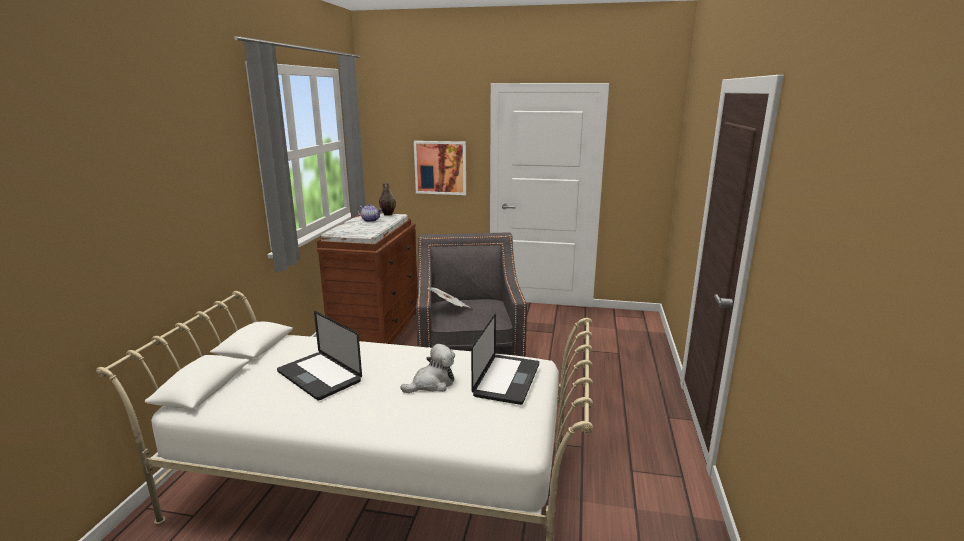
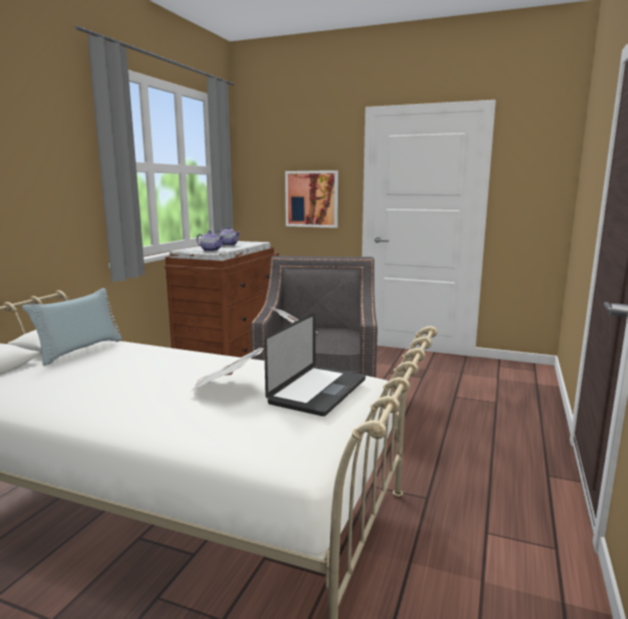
camera: 10 degrees right, 5 degrees down
(278, 352) = (79, 350): none -> blue pillow
(319, 376) = (105, 373): laptop -> none
(360, 232) = (211, 250): none -> teapot
(387, 214) = (249, 241): vase -> none
(432, 384) = (226, 388): plush toy -> newspaper

